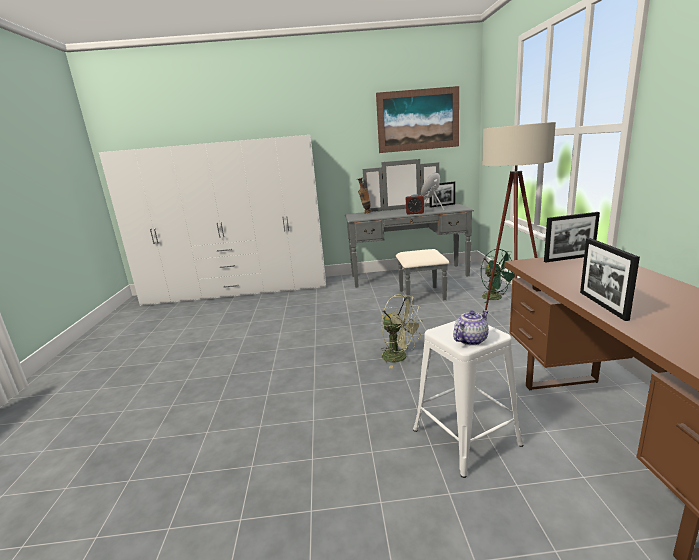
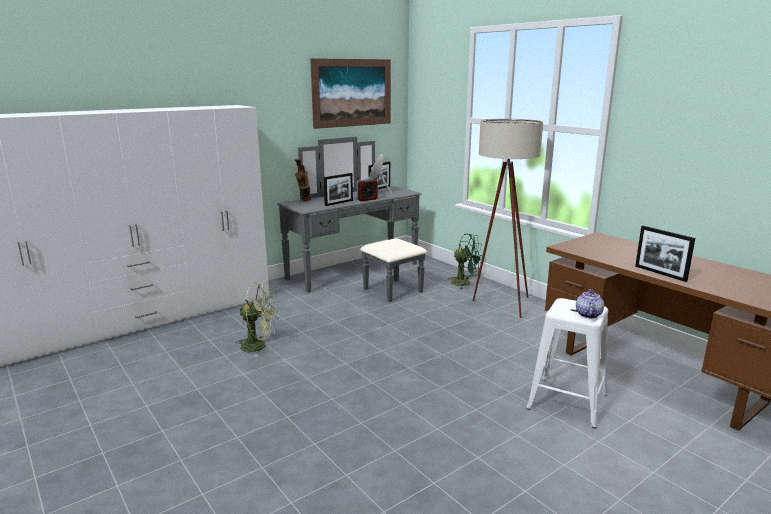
camera: 35 degrees left, 0 degrees up
(400, 357) = (446, 355): green fan -> green fan (259, 346)
(569, 258) = (587, 240): picture frame -> picture frame (339, 203)

